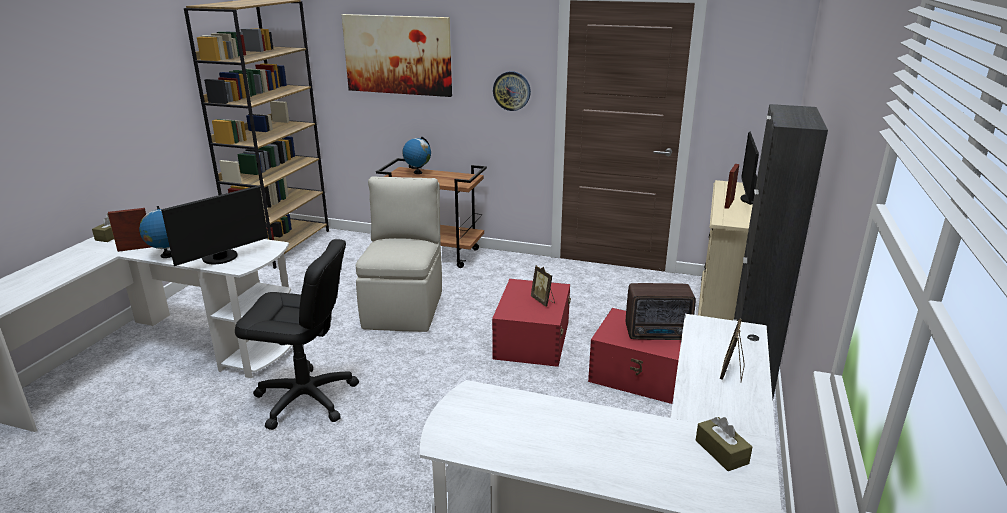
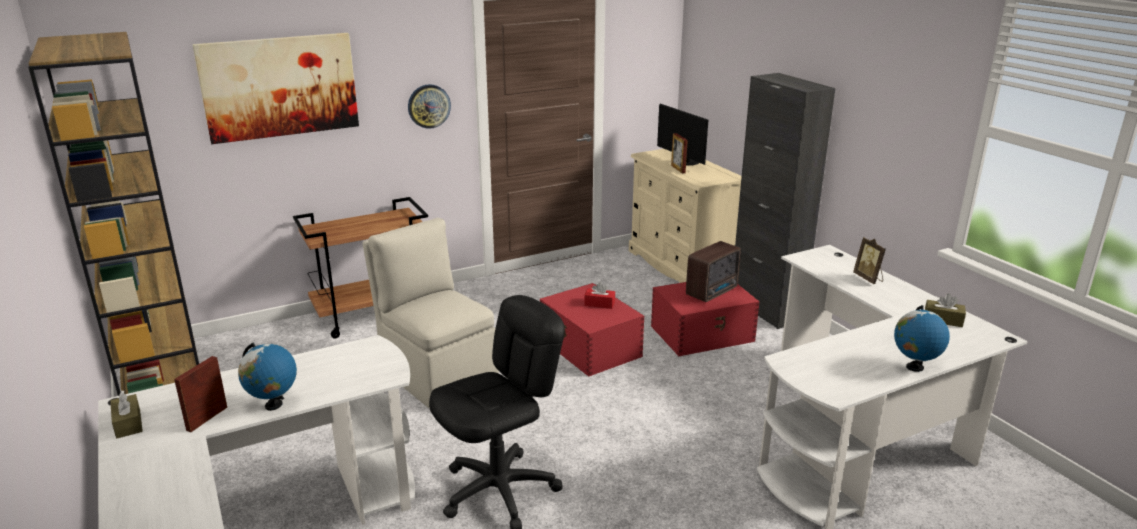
camera: 45 degrees left, 0 degrees up
(222, 258) = (348, 378): monitor -> none
(417, 172) = (336, 225): globe -> globe (914, 367)
(543, 301) = (599, 304): picture frame -> red tissue box

